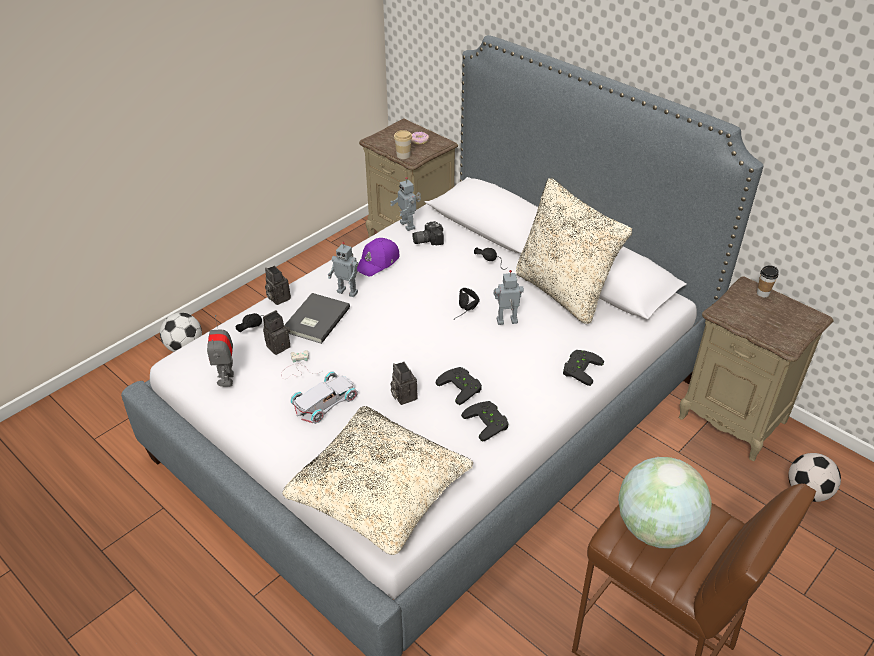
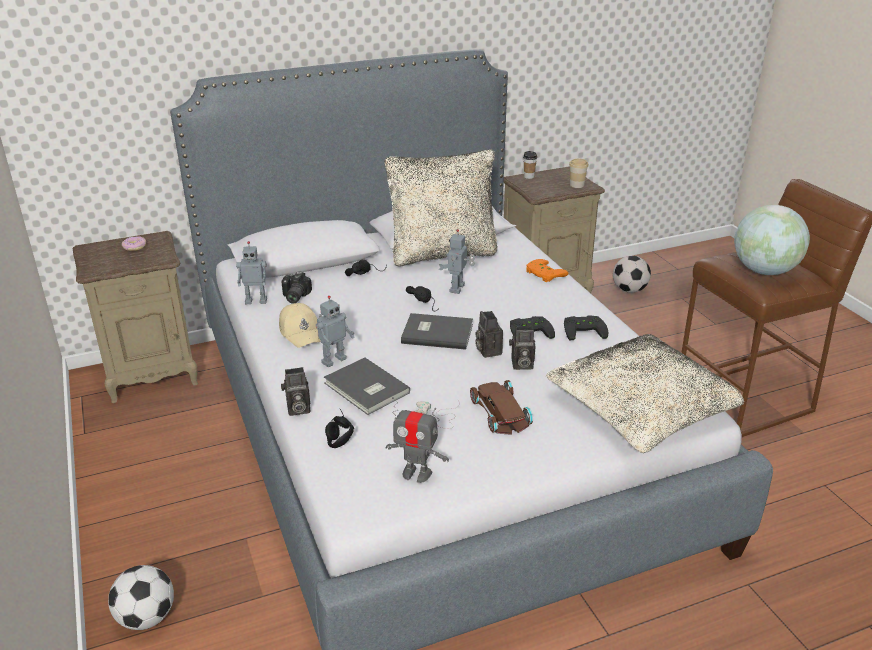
camera: 65 degrees left, 10 degrees down
(278, 345) = (389, 422): camera -> camera (487, 350)
(326, 401) = (501, 411): white toy car -> brown toy car
(378, 262) = (301, 332): purple cap -> beige cap
(403, 155) = (149, 261): cup -> cup (577, 185)
(421, 331) = (436, 332): none -> grey book
(579, 368) = (543, 274): black game controller -> orange game controller

